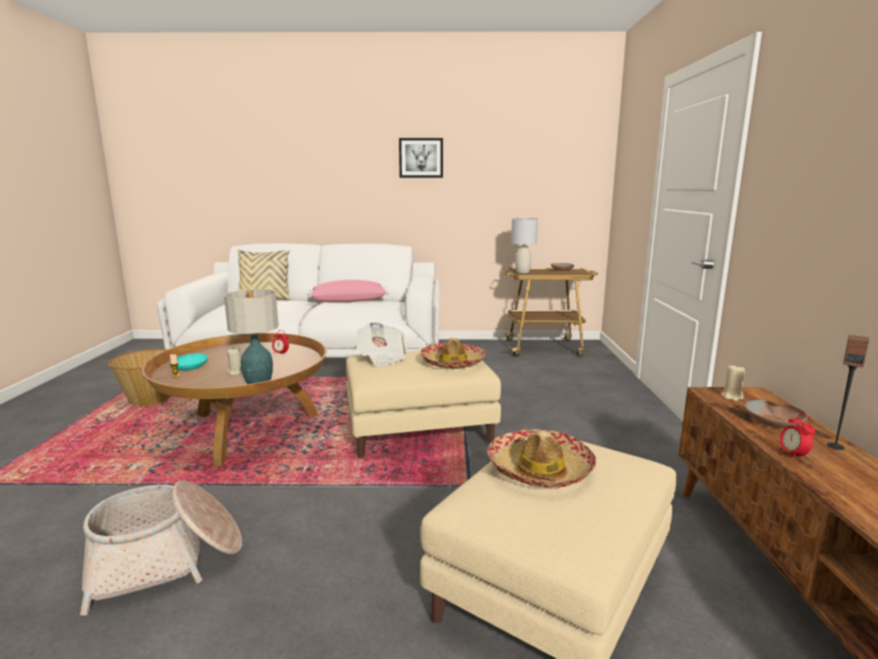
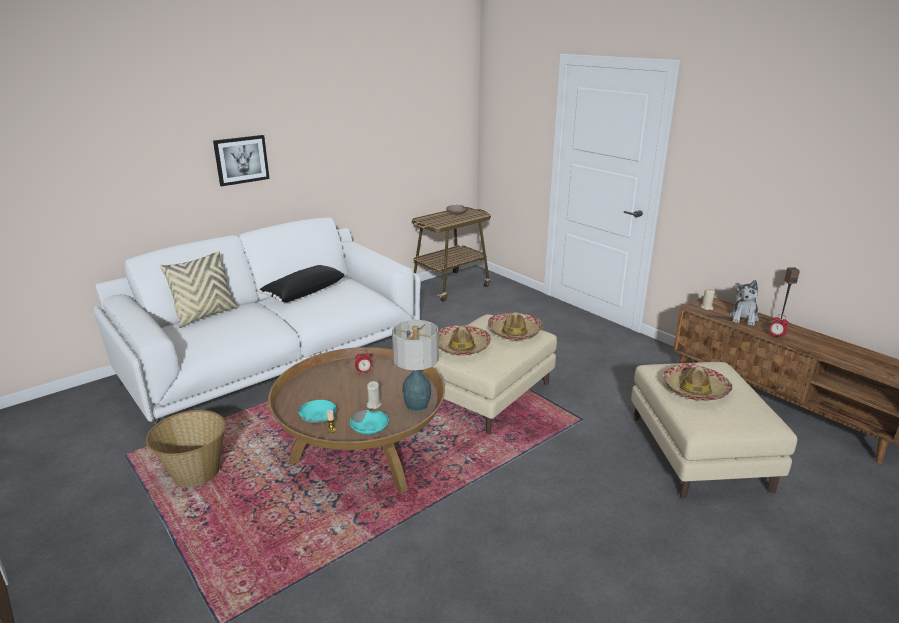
camera: 40 degrees left, 10 degrees up
(167, 561) = (508, 562): basket -> none
(198, 383) = (370, 428): none -> turquoise bowl
(349, 301) = (304, 292): pink pillow -> black pillow
(381, 358) = (461, 347): newspaper -> hat
(421, 158) = (322, 119): picture -> picture (241, 160)
(522, 272) = (435, 223): grey table lamp -> none
(774, 422) = (743, 318): brown bowl -> plush toy

